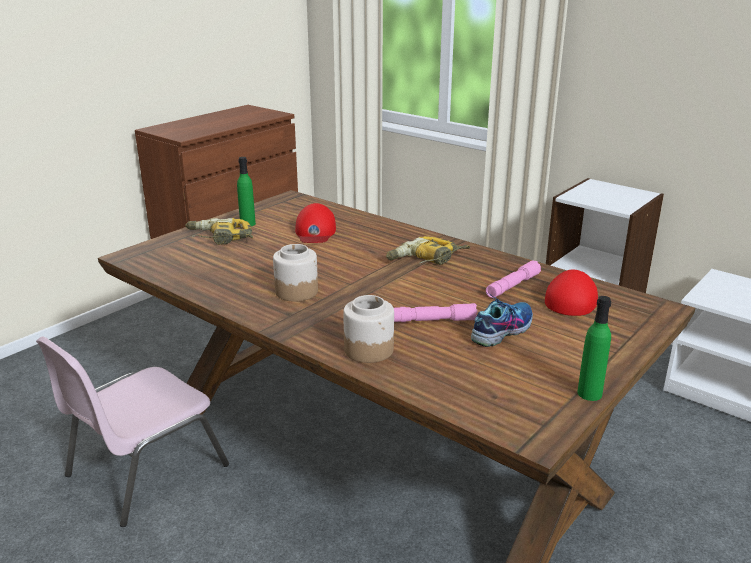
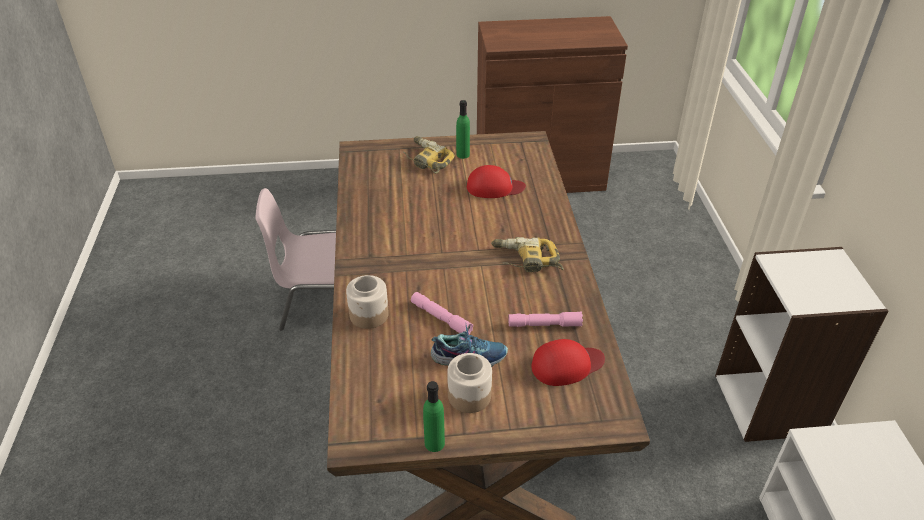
camera: 45 degrees right, 15 degrees up
(296, 291) = (401, 239): jar -> jar (469, 395)
(315, 232) = (494, 187): red cap -> red cap turned 135 degrees counterclockwise

